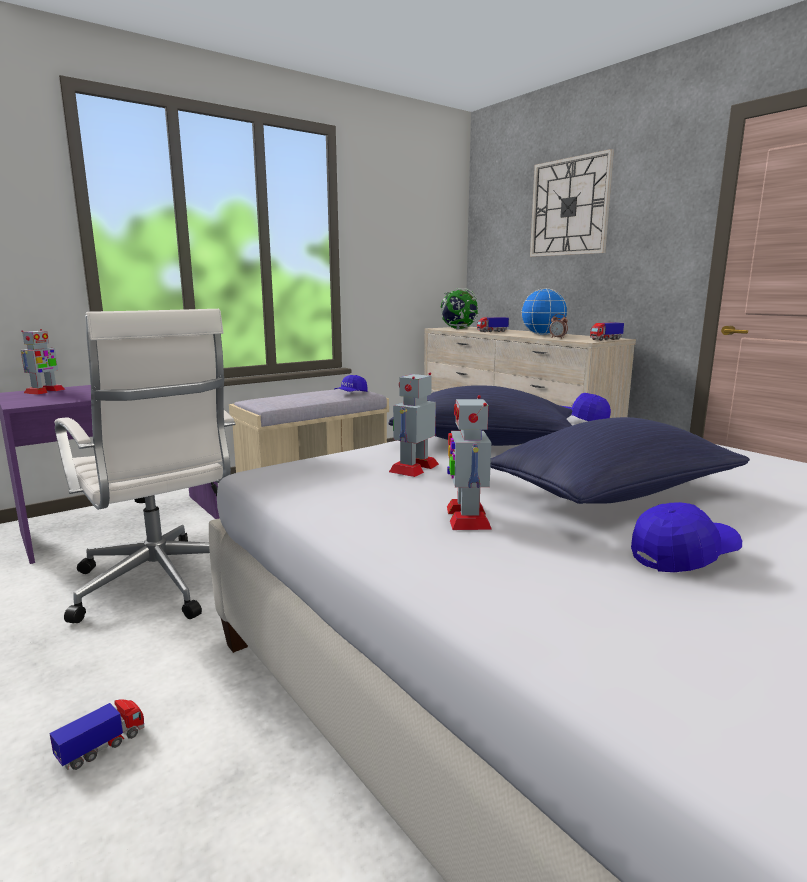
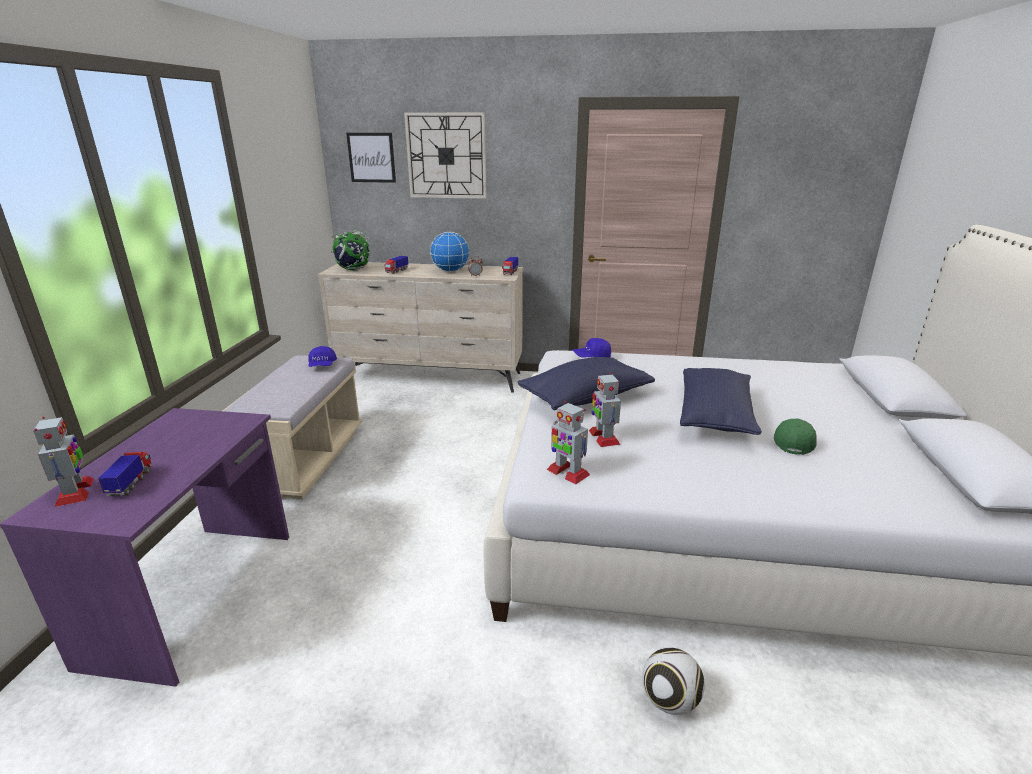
camera: 45 degrees left, 10 degrees up
(103, 746) = (541, 725): toy truck -> toy truck (131, 483)
(161, 584) = (357, 617): white office chair -> none
(221, 838) = (669, 701): none -> football
(467, 517) = (699, 461): toy robot -> toy robot (567, 472)
(503, 218) = (371, 157): none -> picture
(683, 556) = (793, 442): blue cap -> green cap

